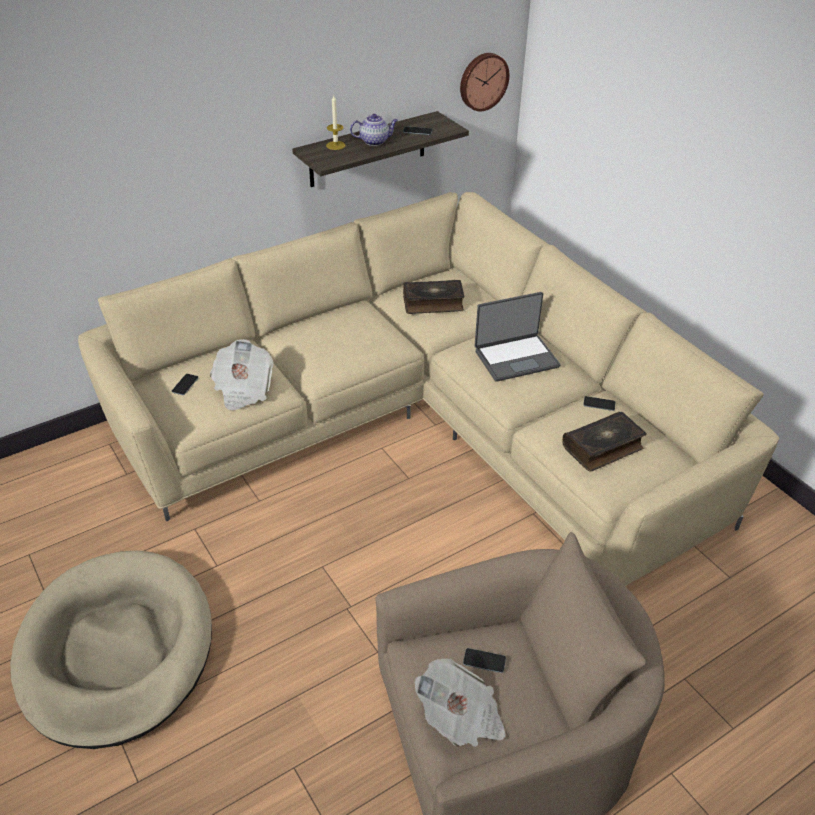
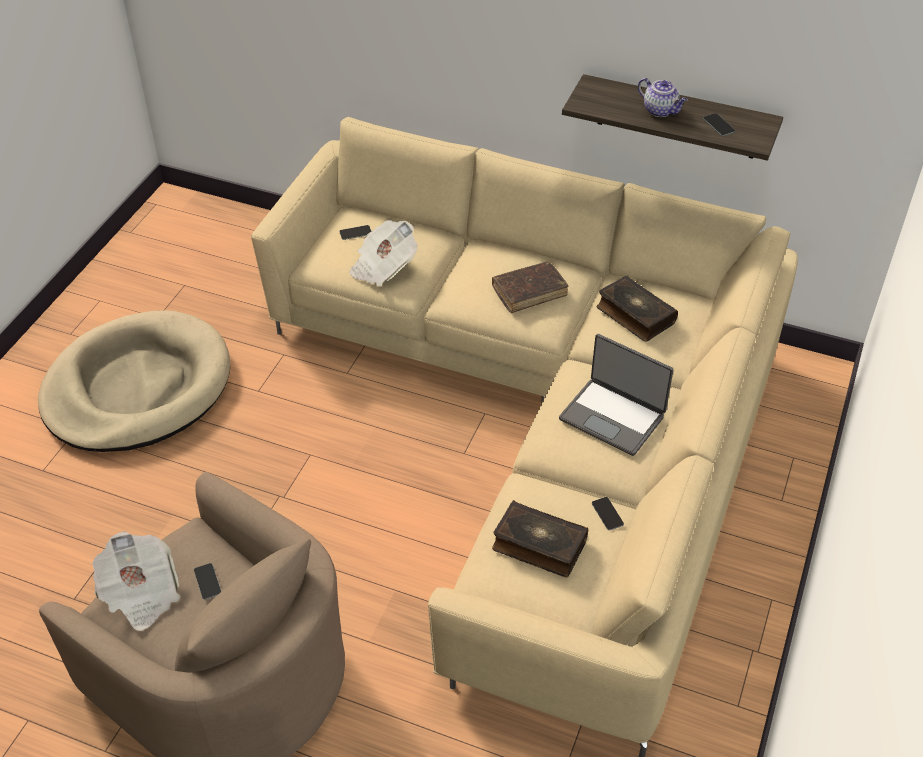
camera: 55 degrees right, 5 degrees up
(335, 145) = (621, 93): candle -> none
(358, 334) = (529, 292): none -> brown book
(482, 81) = (860, 110): wall clock -> none

